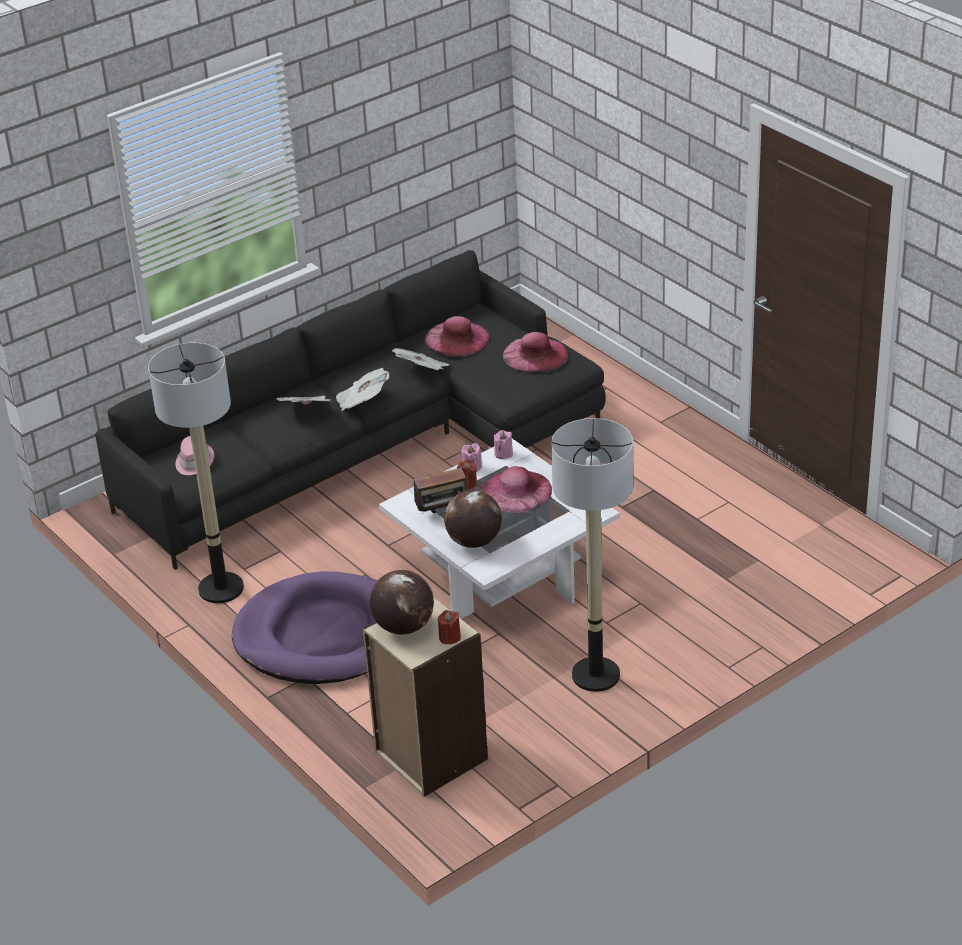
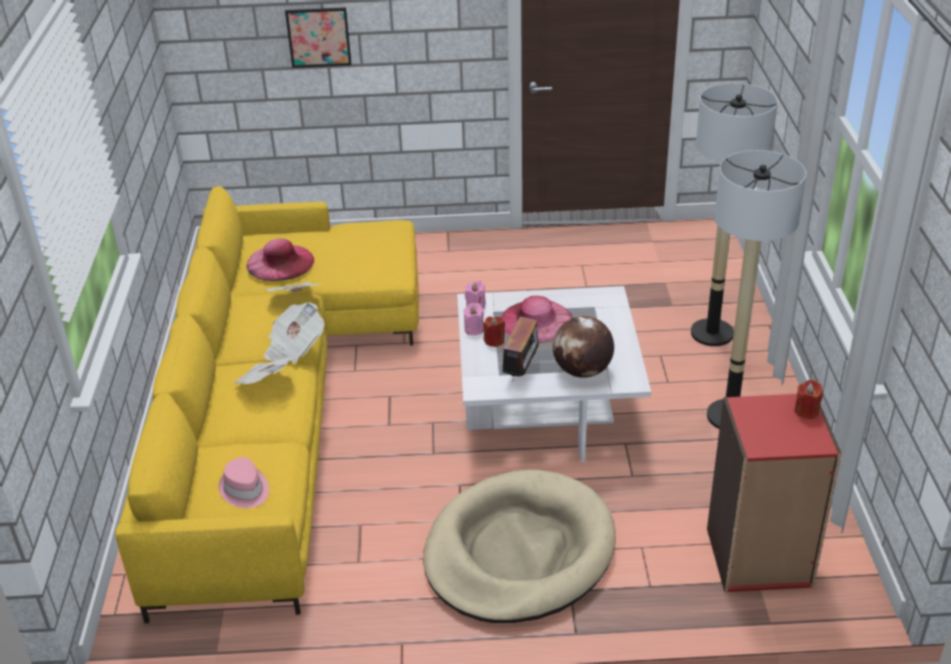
camera: 55 degrees left, 0 degrees up
(220, 588) = (370, 592): floor lamp -> floor lamp (712, 333)
(322, 635) = (519, 552): purple dog bed -> beige dog bed
(368, 446) = (278, 403): black sofa -> yellow sofa
(403, 626) = (765, 432): globe -> none
(430, 756) = (758, 558): beige bookcase -> red bookcase
(535, 355) = (360, 237): pink hat -> none
(612, 161) = (318, 37): none -> picture

